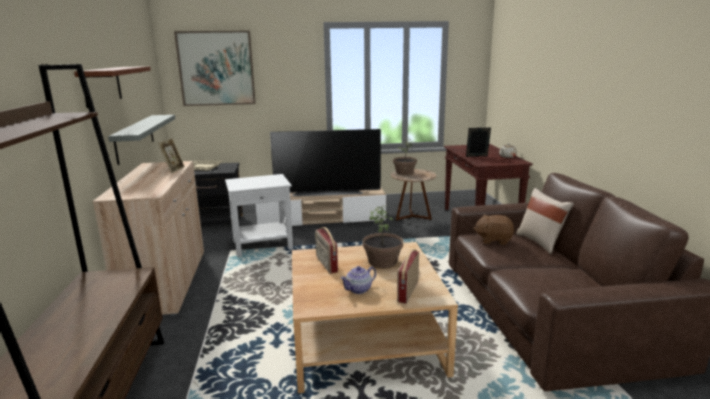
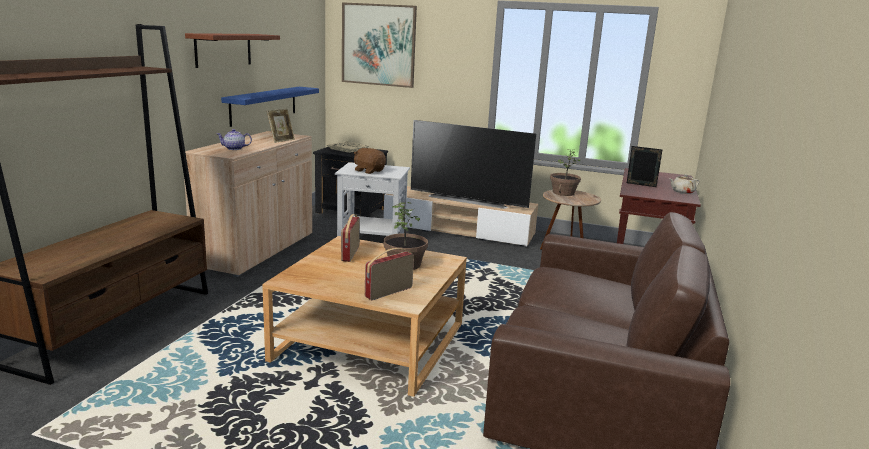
camera: 25 degrees right, 0 degrees up
(135, 138) = (264, 105): grey shelf -> blue shelf
(359, 289) = (347, 279): teapot -> teapot (234, 148)
(493, 240) = (563, 278): brown plush toy -> brown plush toy (369, 171)
(540, 242) = (625, 295): beige pillow -> none

